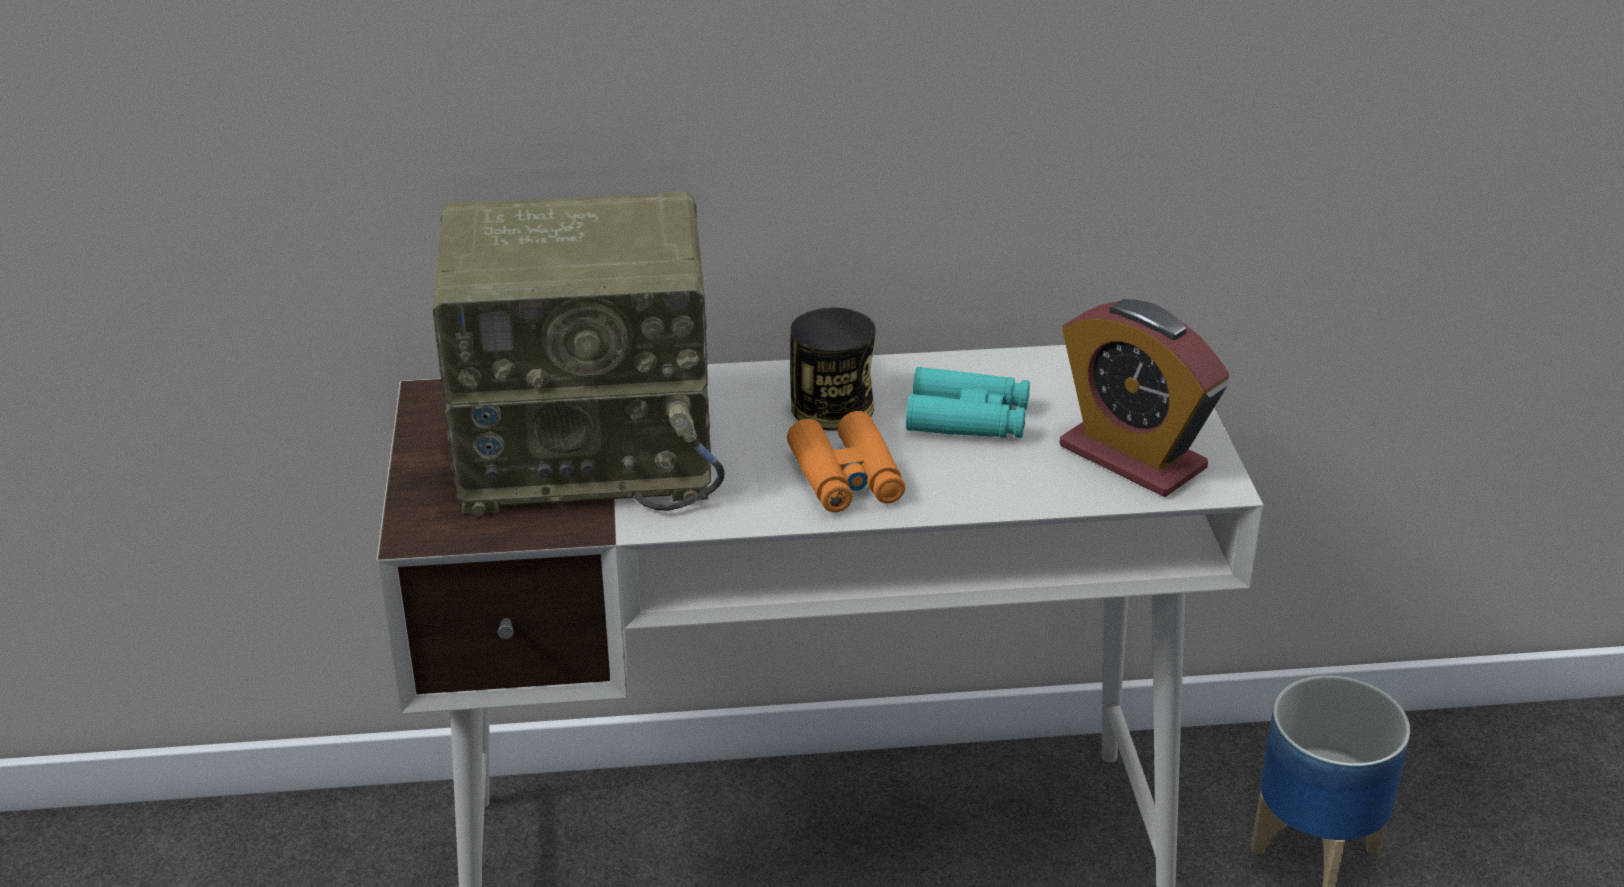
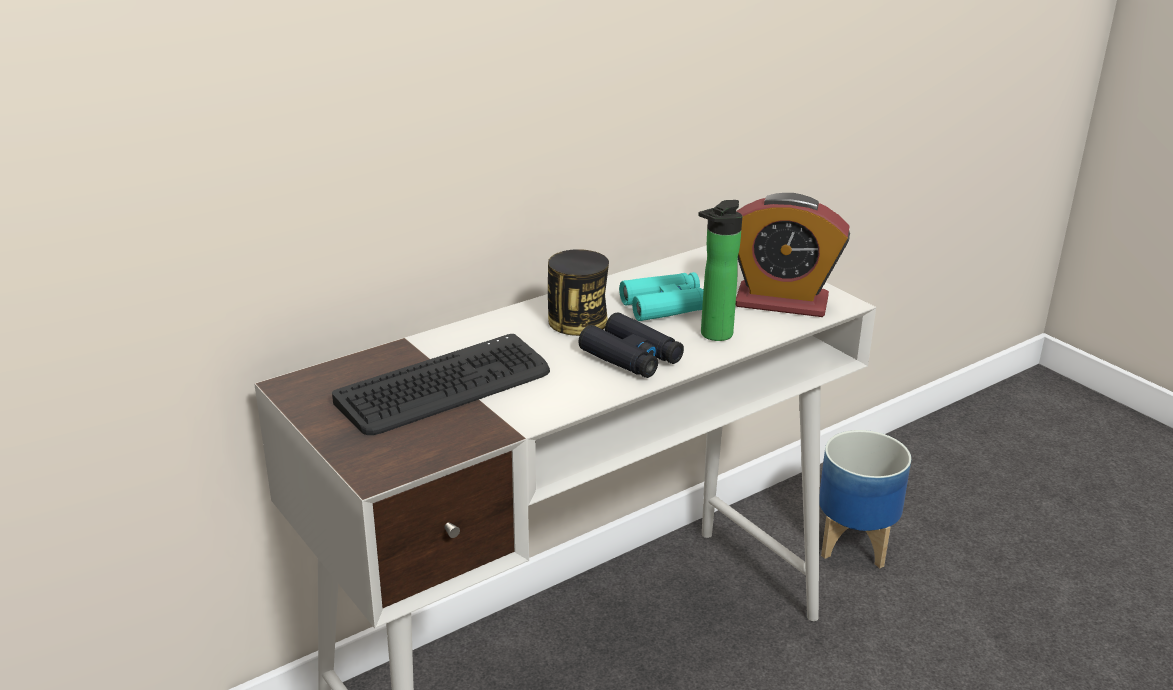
camera: 30 degrees left, 5 degrees down
(590, 449) = (445, 387): radio -> keyboard
(846, 477) = (631, 357): orange binoculars -> black binoculars
(983, 479) = (713, 335): none -> bottle

